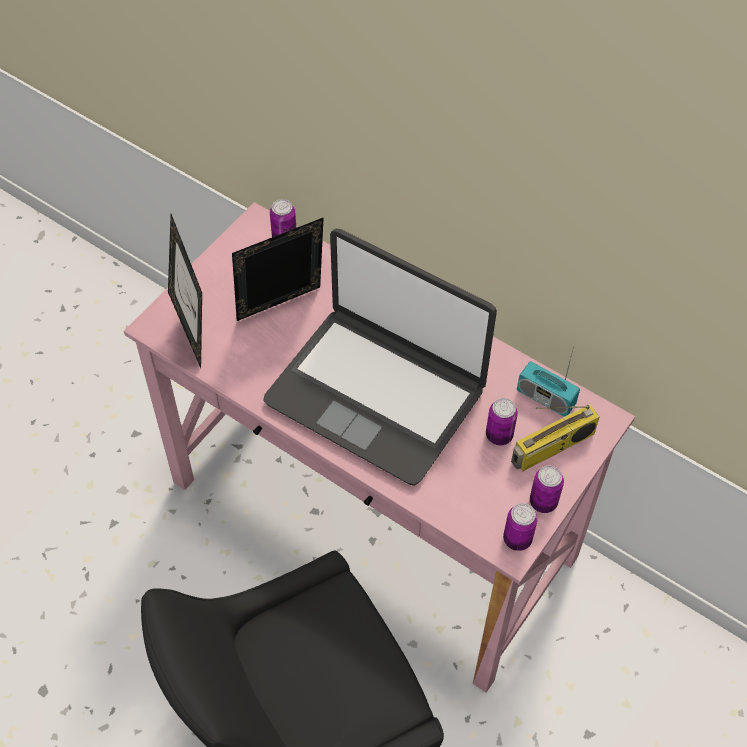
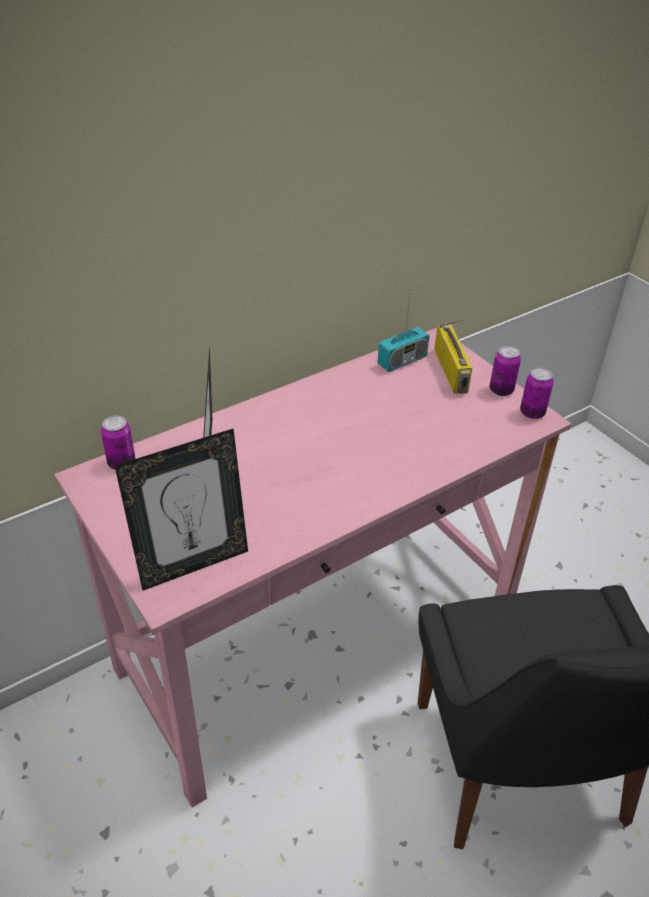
camera: 70 degrees left, 15 degrees down
(193, 330) = (193, 564): picture frame -> picture frame turned 135 degrees clockwise
(376, 394) = (350, 451): laptop -> none
(499, 435) = (427, 394): can -> none

